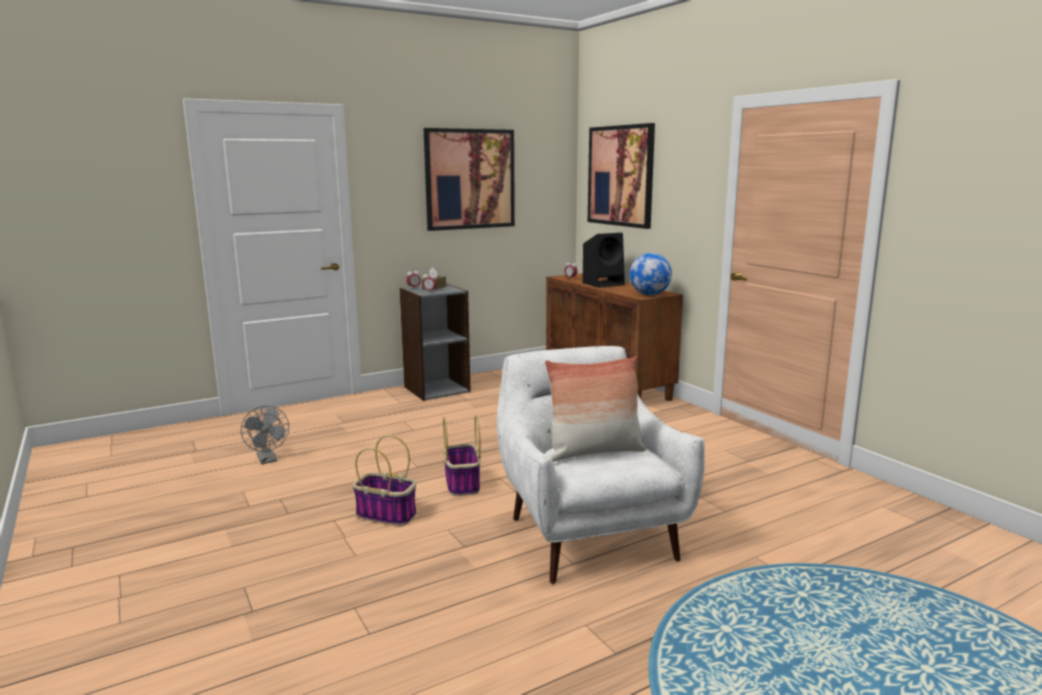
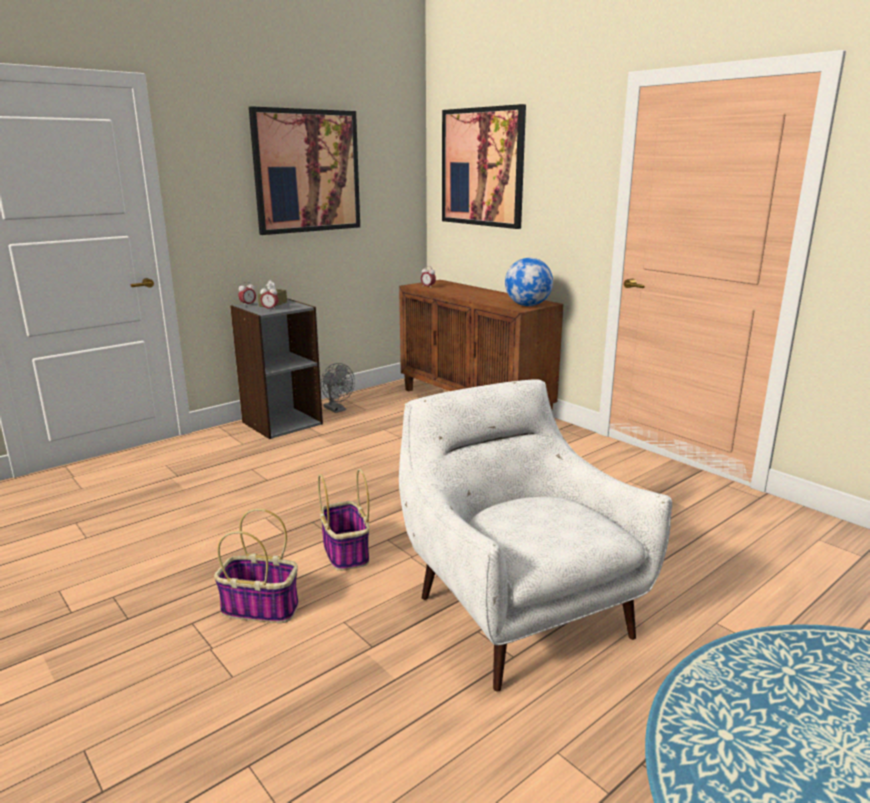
camera: 10 degrees left, 5 degrees up
(268, 460) = (87, 538): grey fan -> grey fan (337, 410)
(594, 452) = (533, 520): pillow -> none
(604, 284) = (469, 293): black speaker -> none

